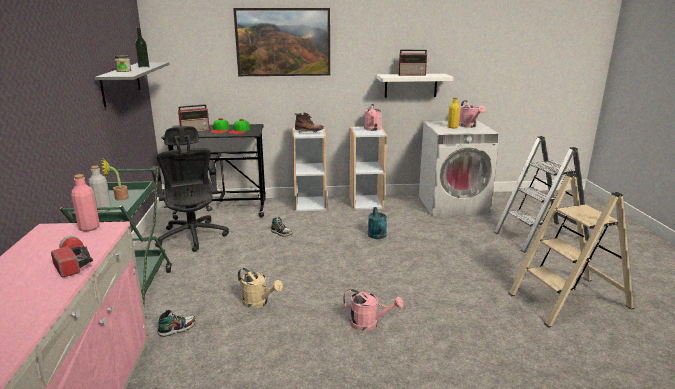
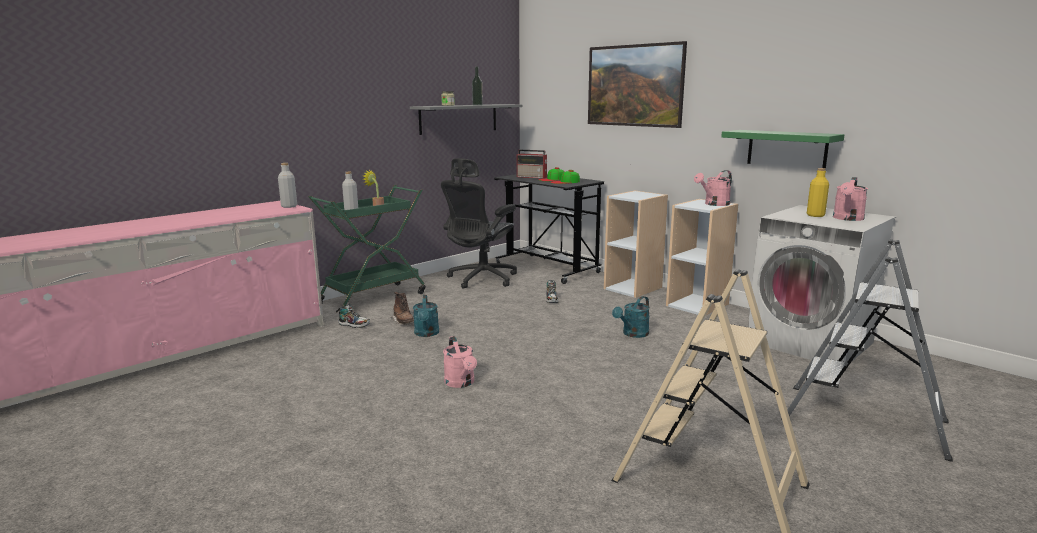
camera: 50 degrees right, 5 degrees down
(73, 263) = (234, 216): flashlight -> none
(89, 228) = (289, 206): pink bottle -> grey bottle
(259, 303) = (426, 334): beige watering can -> turquoise watering can
(309, 133) = (633, 196): brown boot -> brown boot (403, 322)
(410, 85) = (786, 149): white shelf -> green shelf
(412, 75) = (779, 132): radio -> none

